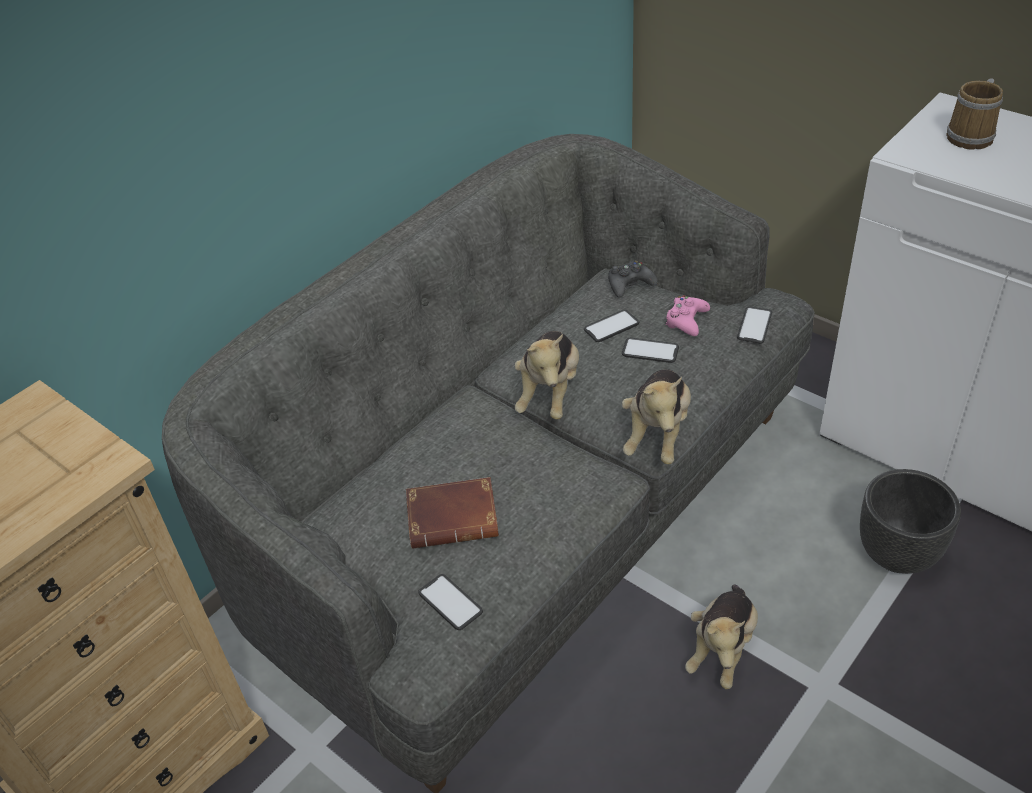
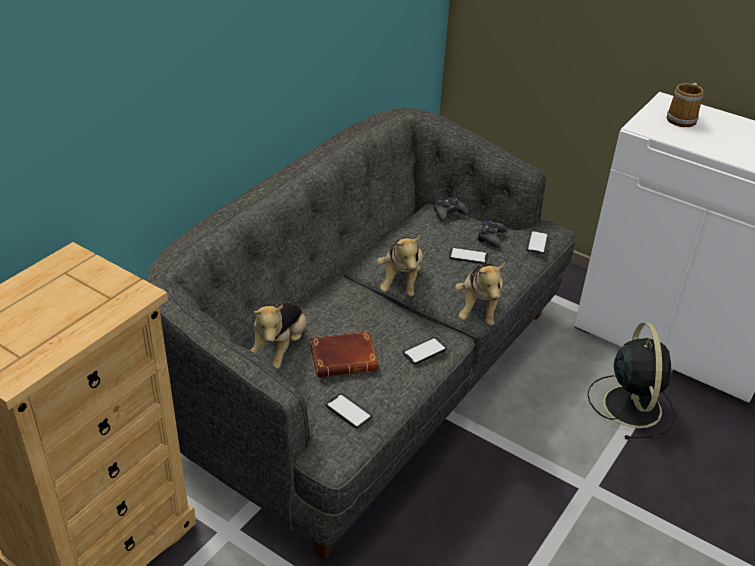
camera: 10 degrees left, 5 degrees down
(611, 327) = (439, 240): phone -> phone (424, 351)
(686, 321) = (491, 238): pink game controller -> black game controller
(722, 648) = (518, 464): plush toy -> plush toy (280, 348)
(896, 555) = (631, 404): black planter -> black fan

